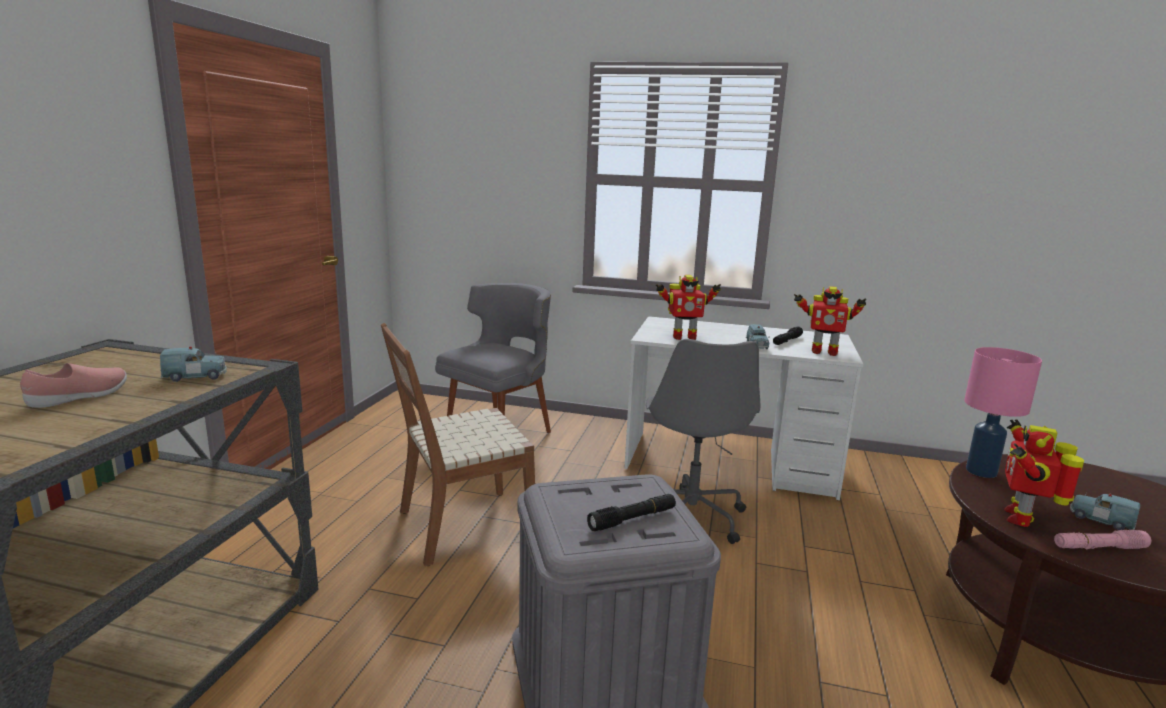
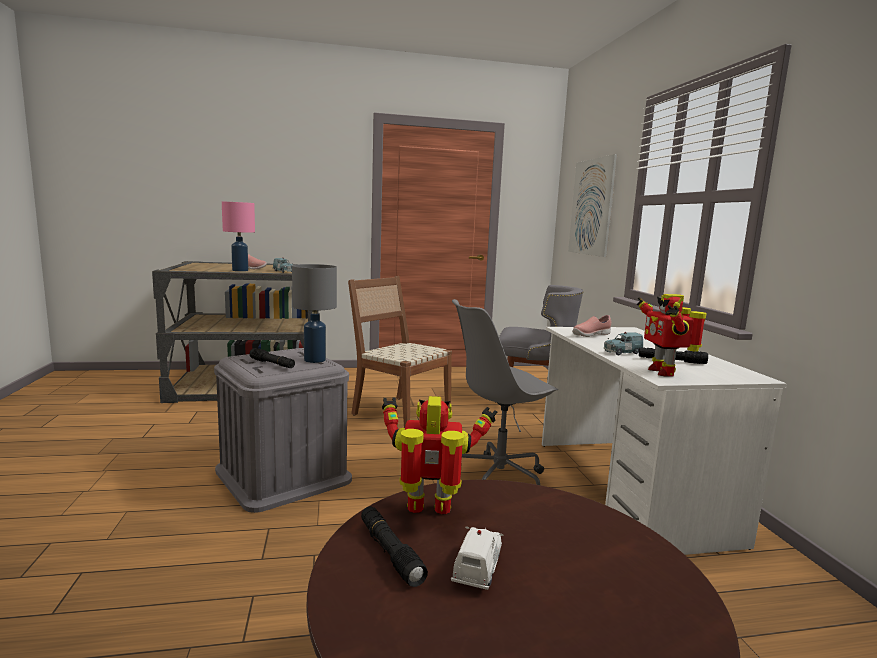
camera: 65 degrees right, 5 degrees down
(488, 179) = (591, 207): none -> picture
(622, 485) = (315, 360): none -> grey table lamp
(683, 337) = (590, 335): toy robot -> pink shoe
(980, 471) = (544, 498): pink table lamp -> pink table lamp (240, 270)
(1099, 547) = (390, 552): pink flashlight -> black flashlight
(1100, 520) = (477, 568): blue toy car -> white toy car

